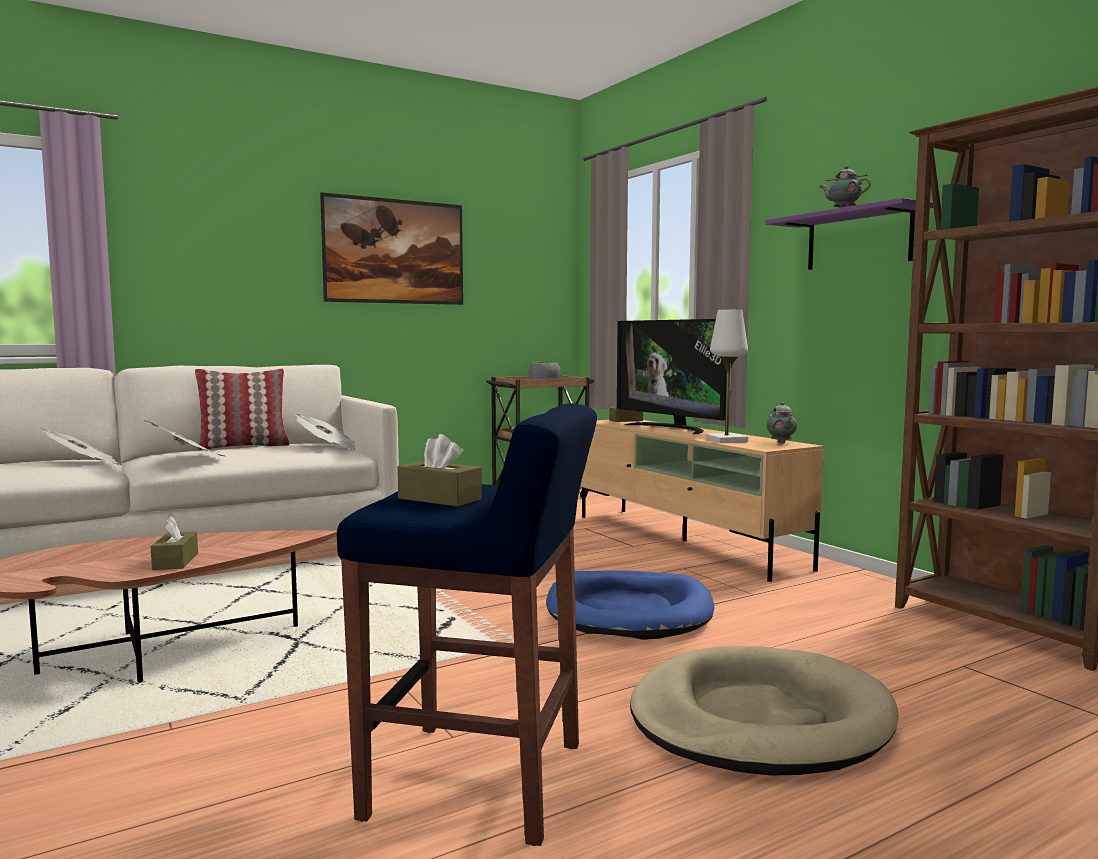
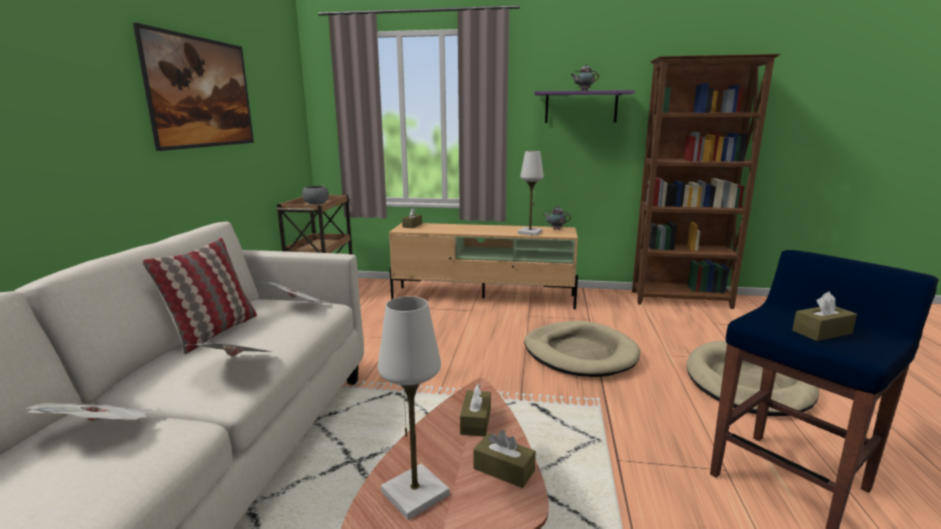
camera: 50 degrees left, 10 degrees up
(120, 549) = (415, 493): none -> white table lamp
(248, 543) = (475, 421): none -> brown tissue box
(629, 611) = (580, 353): blue dog bed -> beige dog bed
(671, 428) = (466, 228): television -> none

